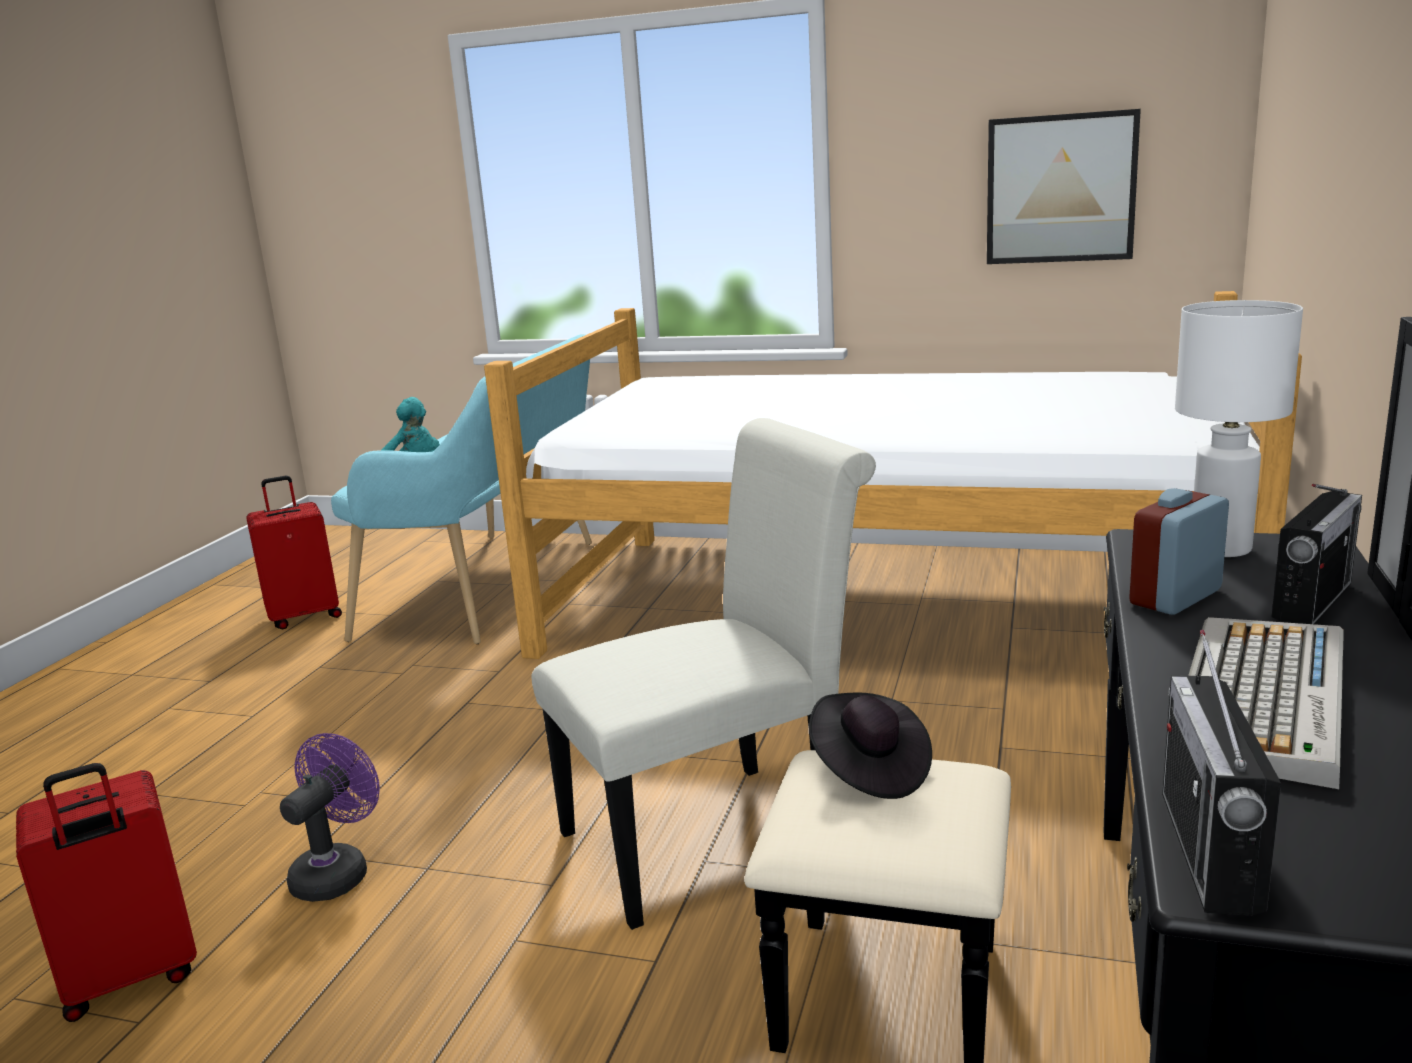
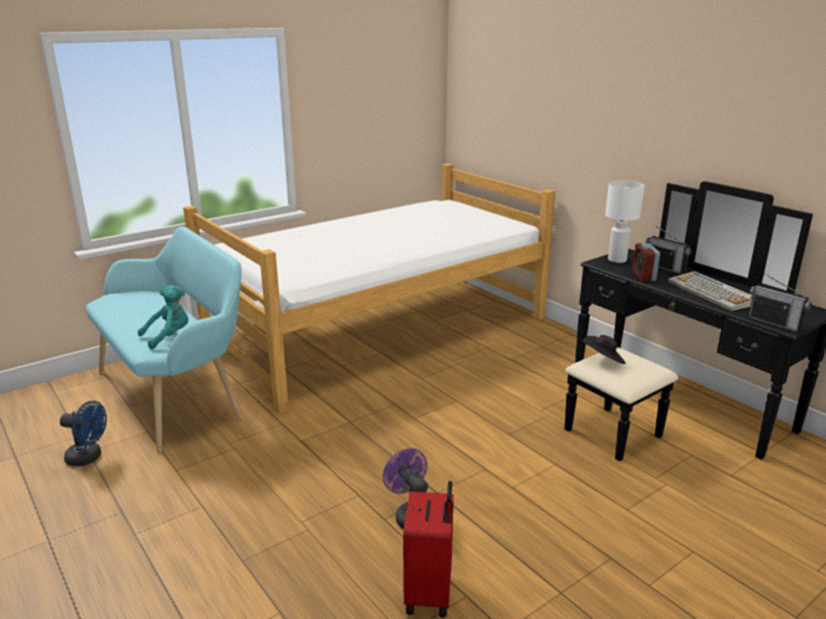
camera: 55 degrees left, 5 degrees up
(305, 616) = (89, 458): red suitcase -> blue fan
(717, 834) = (496, 425): white chair -> none
(1060, 189) = (386, 124): picture -> none
(1312, 601) = (665, 268): radio -> radio turned 150 degrees clockwise

